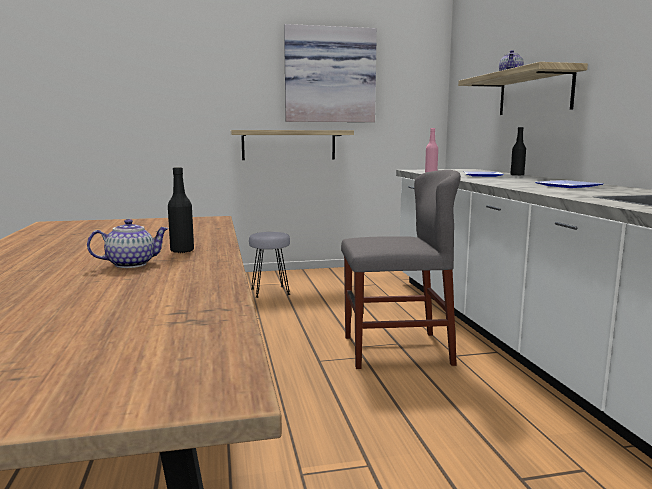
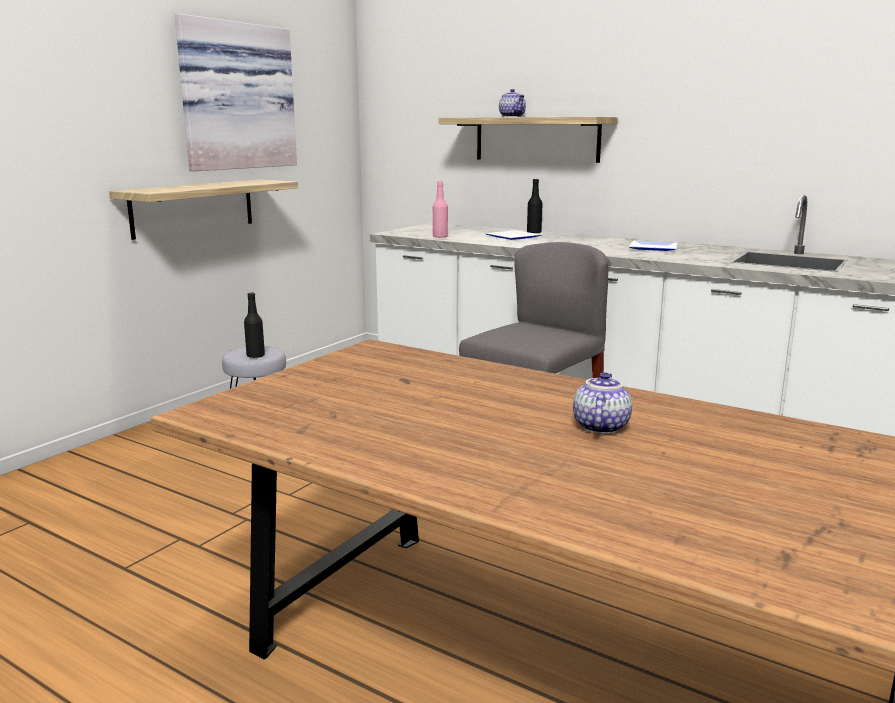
camera: 45 degrees left, 5 degrees up
(182, 251) = (562, 398): black bottle -> black bottle (255, 356)

